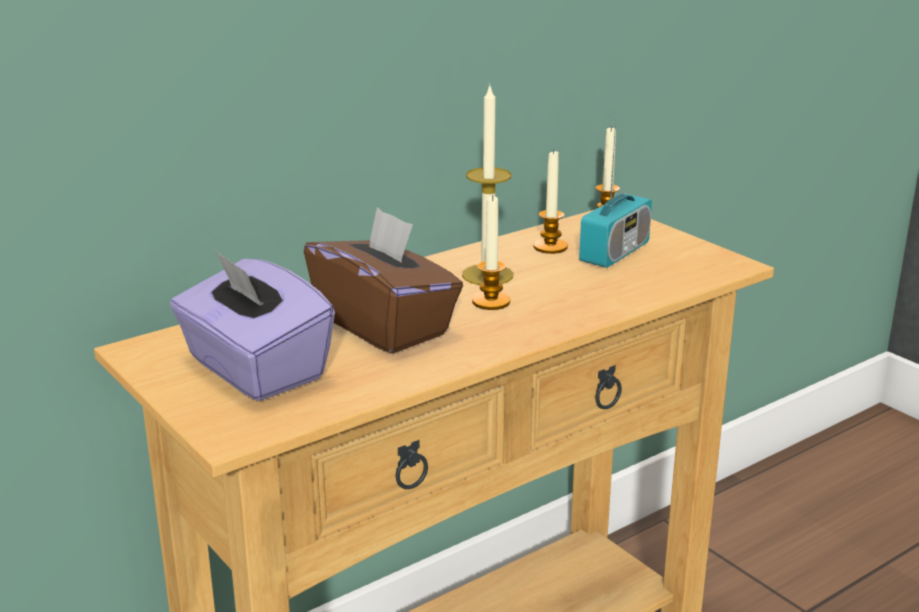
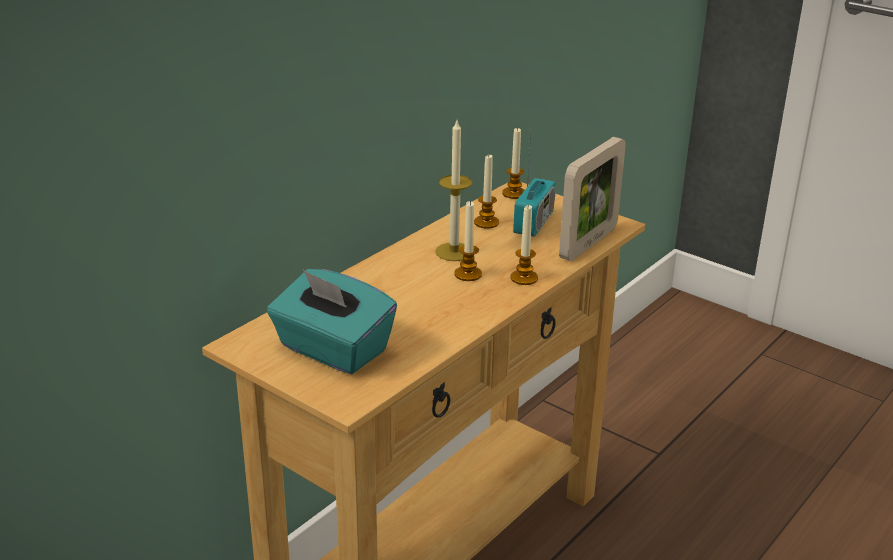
camera: 15 degrees left, 5 degrees up
(254, 369) = (332, 350): purple tissue box -> turquoise tissue box
(384, 325) = (404, 303): brown tissue box -> none
(566, 314) = (524, 278): none -> candle
(679, 282) = (588, 243): none -> picture frame

